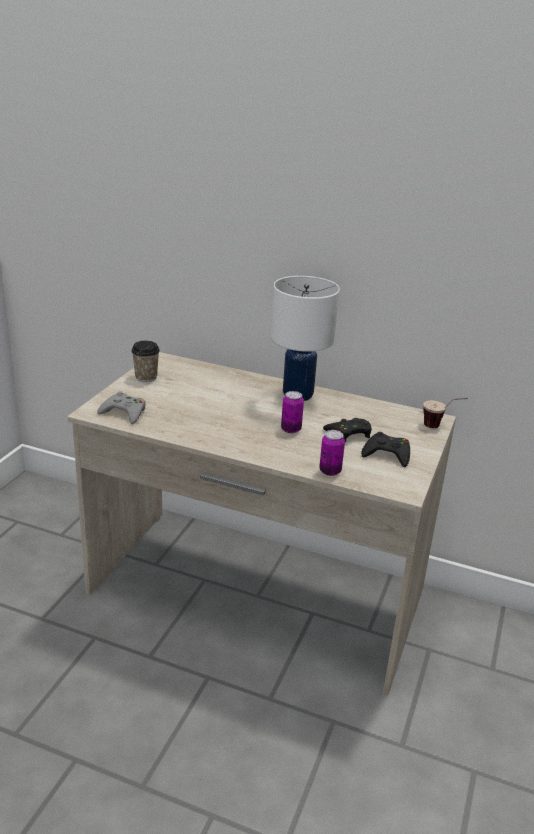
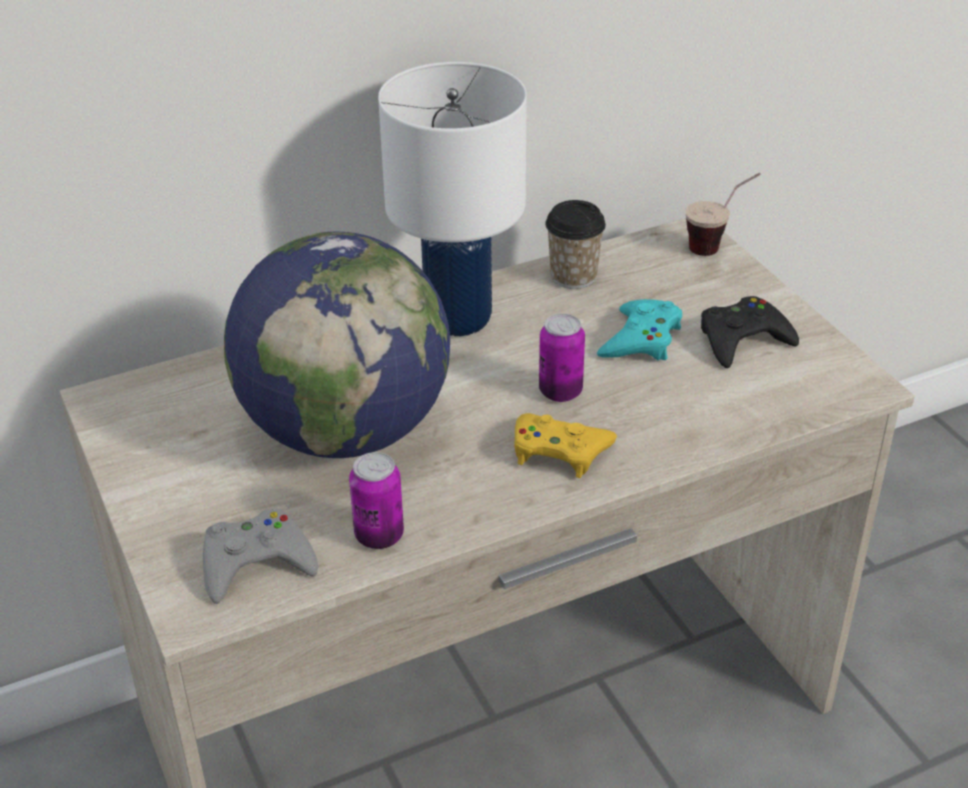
camera: 45 degrees left, 10 degrees up
(146, 377) = (152, 459): cup -> cup (573, 277)
(207, 401) = (346, 431): none -> globe
(258, 442) = (559, 451): none -> yellow game controller
(330, 471) = (733, 425): can -> can (379, 536)
(349, 433) = (641, 339): black game controller -> turquoise game controller

